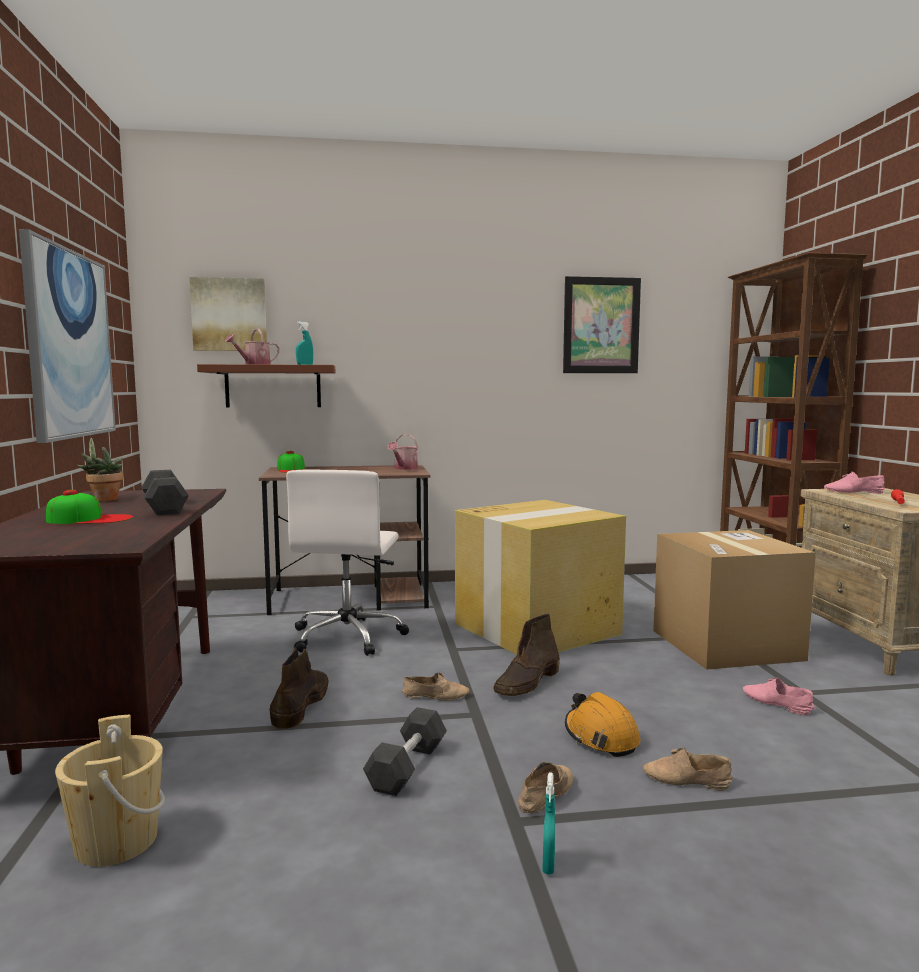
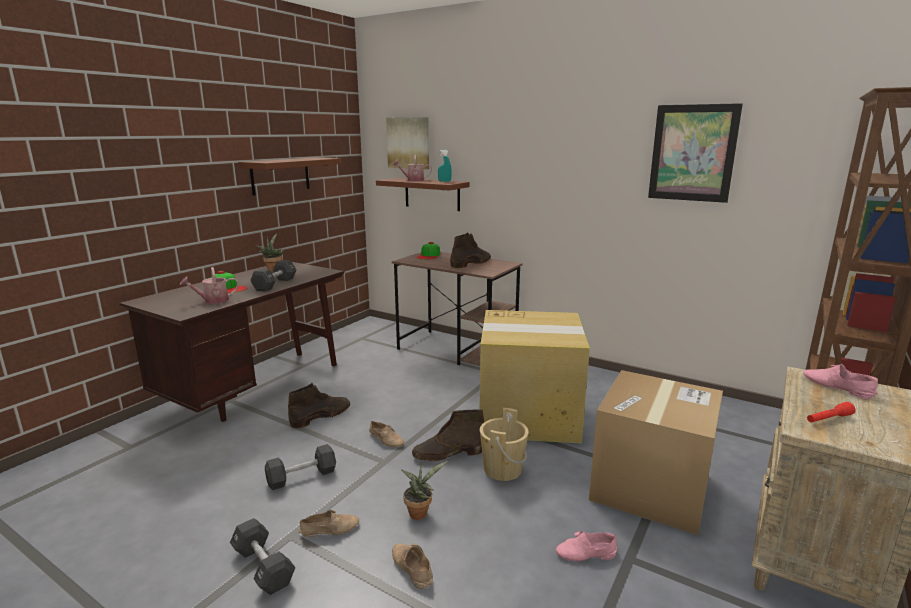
camera: 40 degrees right, 10 degrees up
(70, 344) = (280, 175): picture -> brown shelf
(116, 842) = (165, 455): beige bucket -> beige bucket (502, 469)
(348, 636) = (411, 379): white office chair -> none
(368, 469) = (471, 263): none -> brown boot
(404, 468) = (495, 266): watering can -> watering can (212, 300)
(548, 864) = (263, 567): turquoise spray bottle -> black dumbbell
(601, 737) = (420, 512): orange hard hat -> potted plant
(776, 703) = (586, 554): pink shoe -> pink shoe turned 90 degrees counterclockwise

